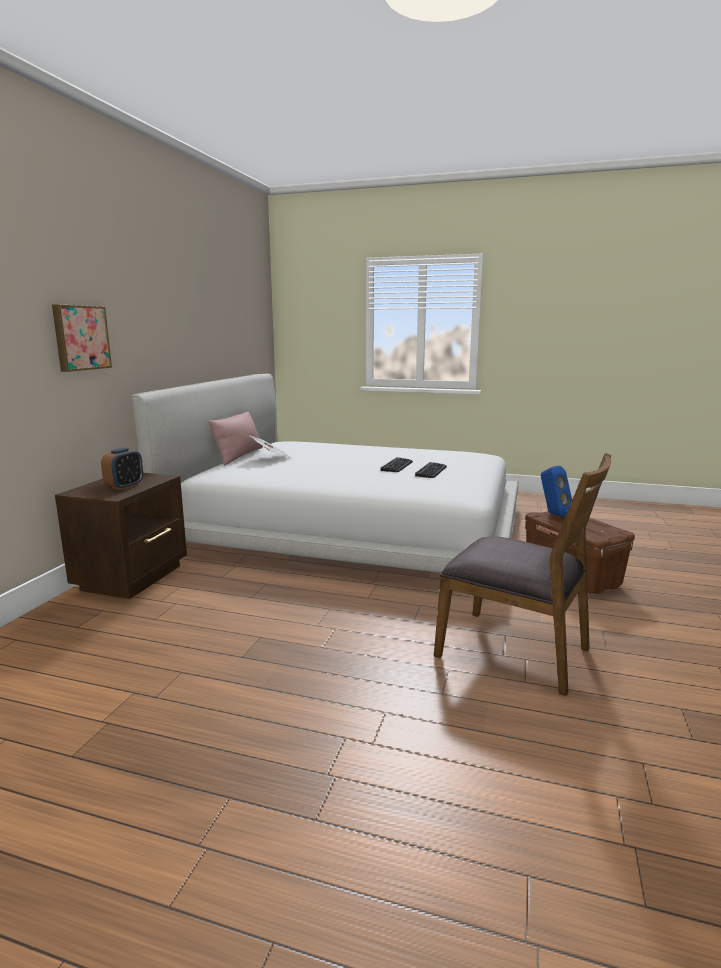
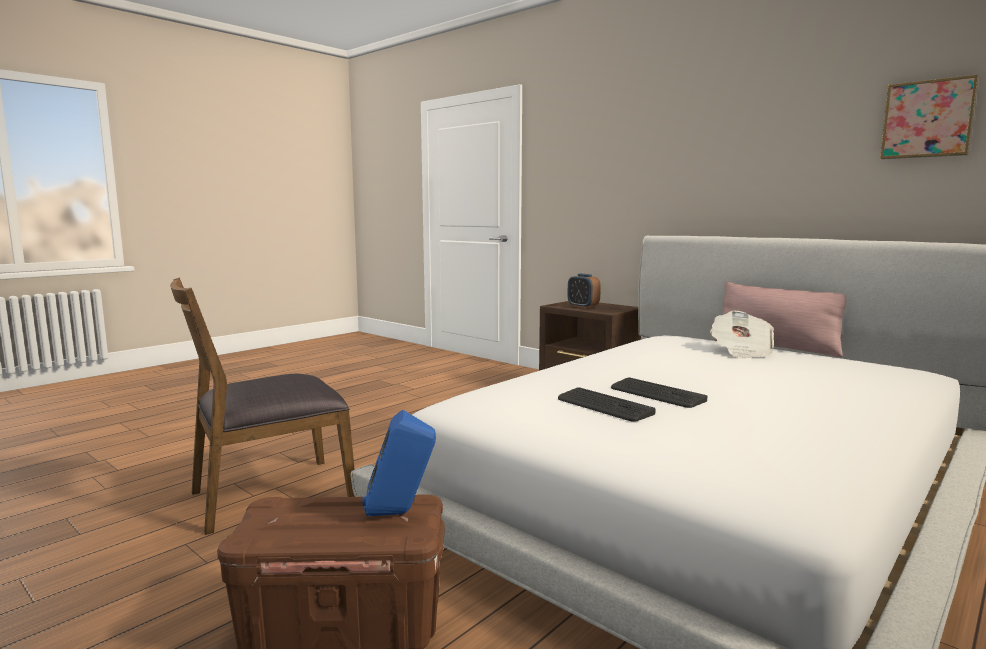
camera: 115 degrees right, 5 degrees down
(80, 338) = (628, 181): picture -> picture (928, 119)

